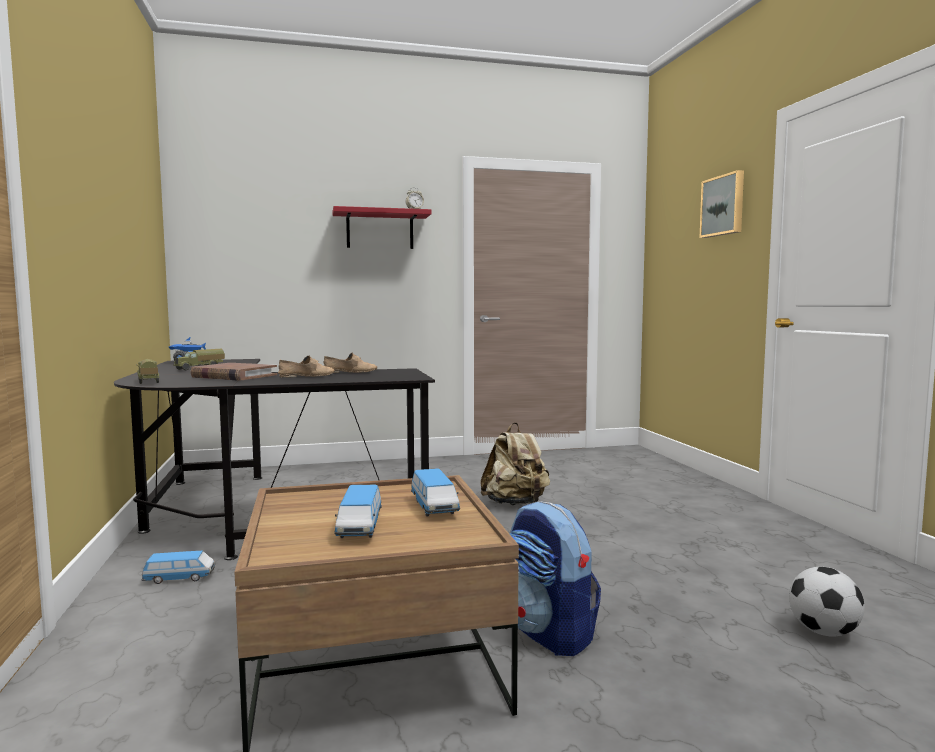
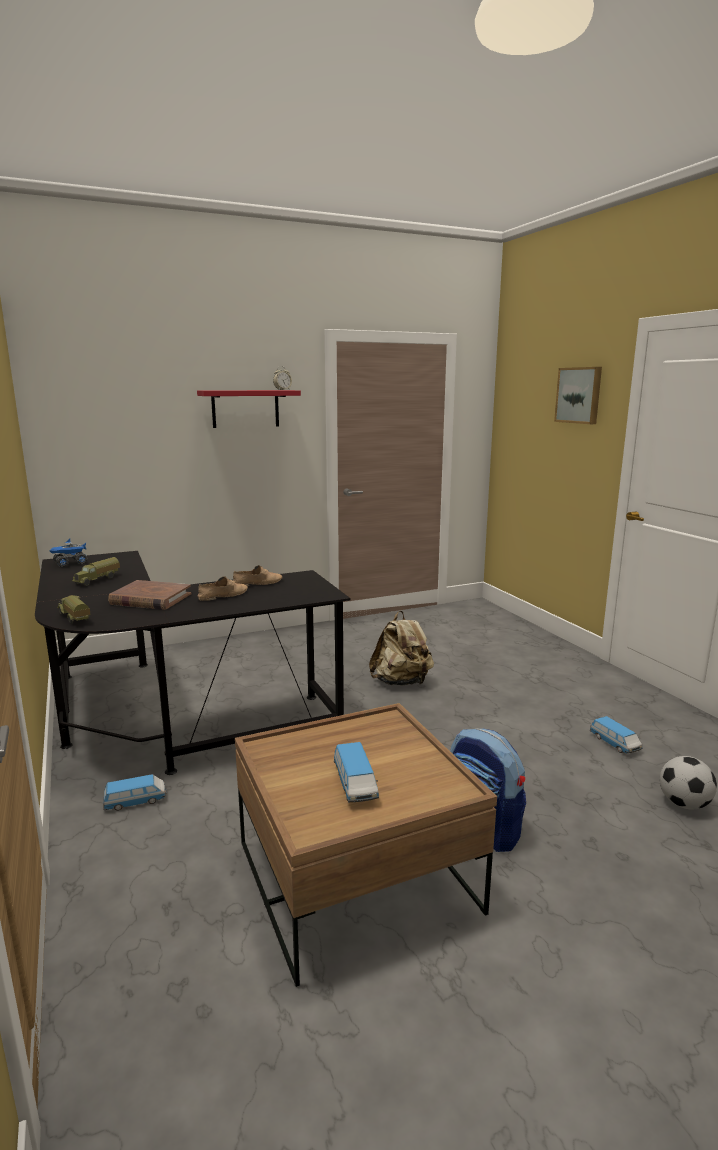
camera: 10 degrees left, 10 degrees up
(434, 507) = (401, 750): toy car -> toy car (614, 744)

